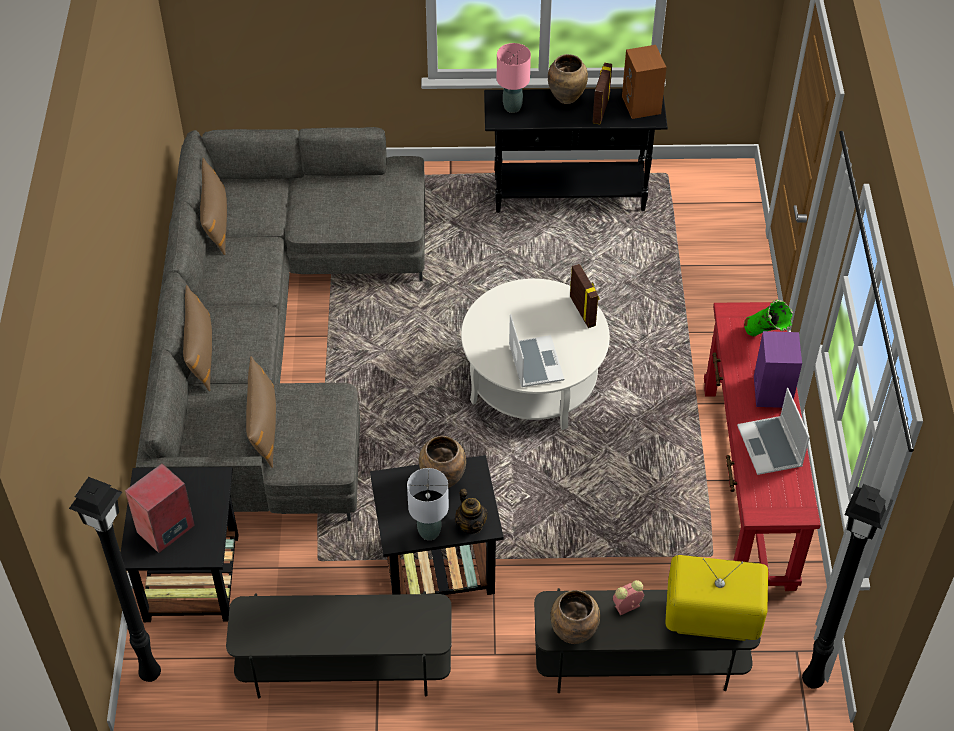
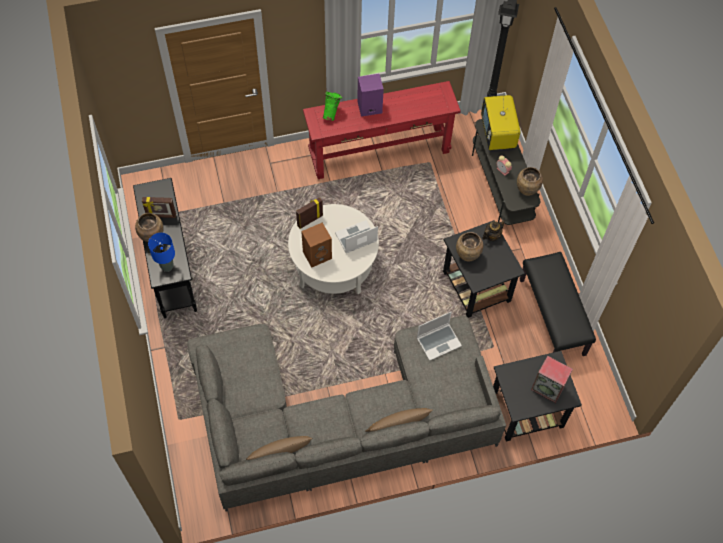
camera: 105 degrees left, 10 degrees up
(148, 674) = (594, 413): black floor lamp -> none
(263, 426) = (444, 371): brown pillow -> none
(343, 665) = (552, 317): grey tv stand -> black bench
(429, 532) = (503, 254): grey table lamp -> none
(512, 107) = (167, 267): pink table lamp -> blue table lamp
(642, 105) = (153, 193): brown speaker -> brown speaker (317, 254)
(771, 447) = (407, 104): laptop -> laptop (439, 341)

